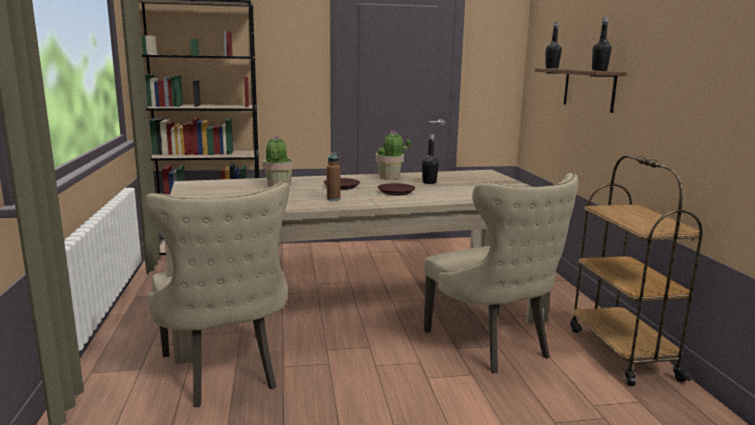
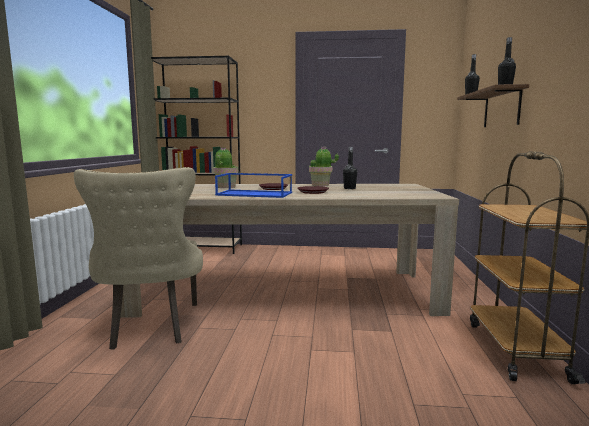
camera: 15 degrees right, 5 degrees down
(333, 199) = (255, 194): brown bottle -> blue tray
(492, 344) = (387, 329): beige chair -> none

